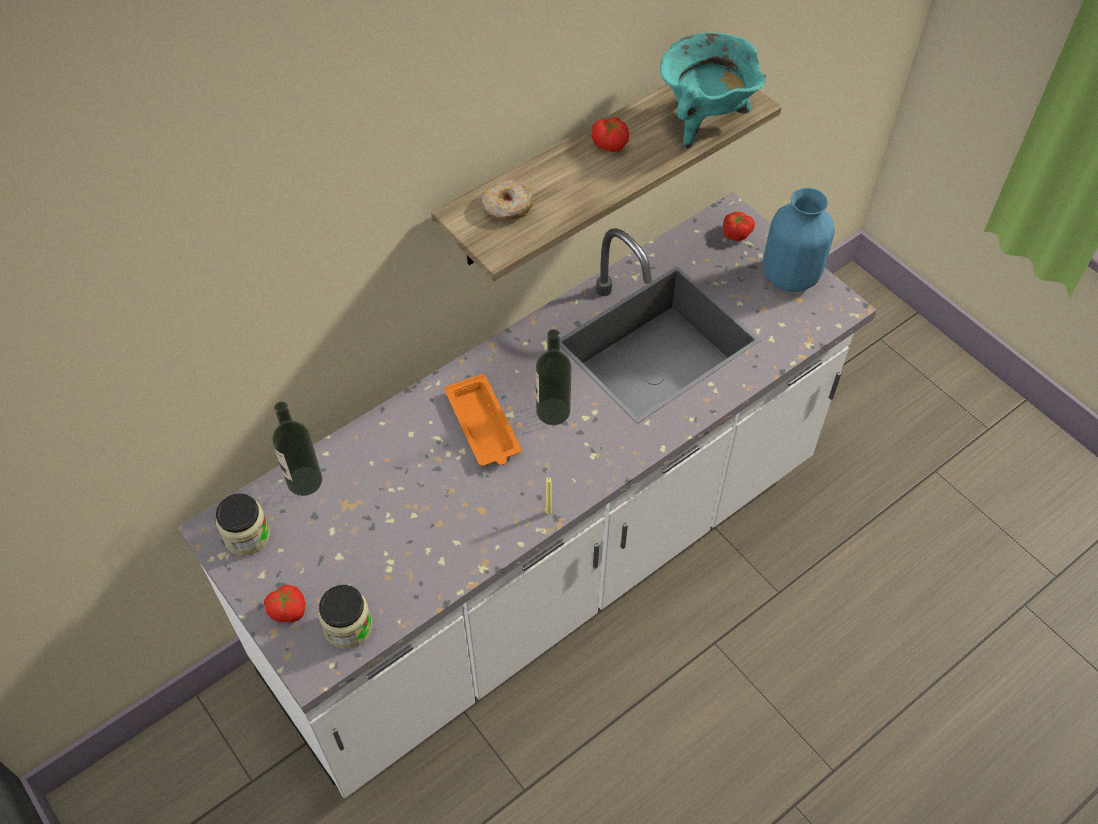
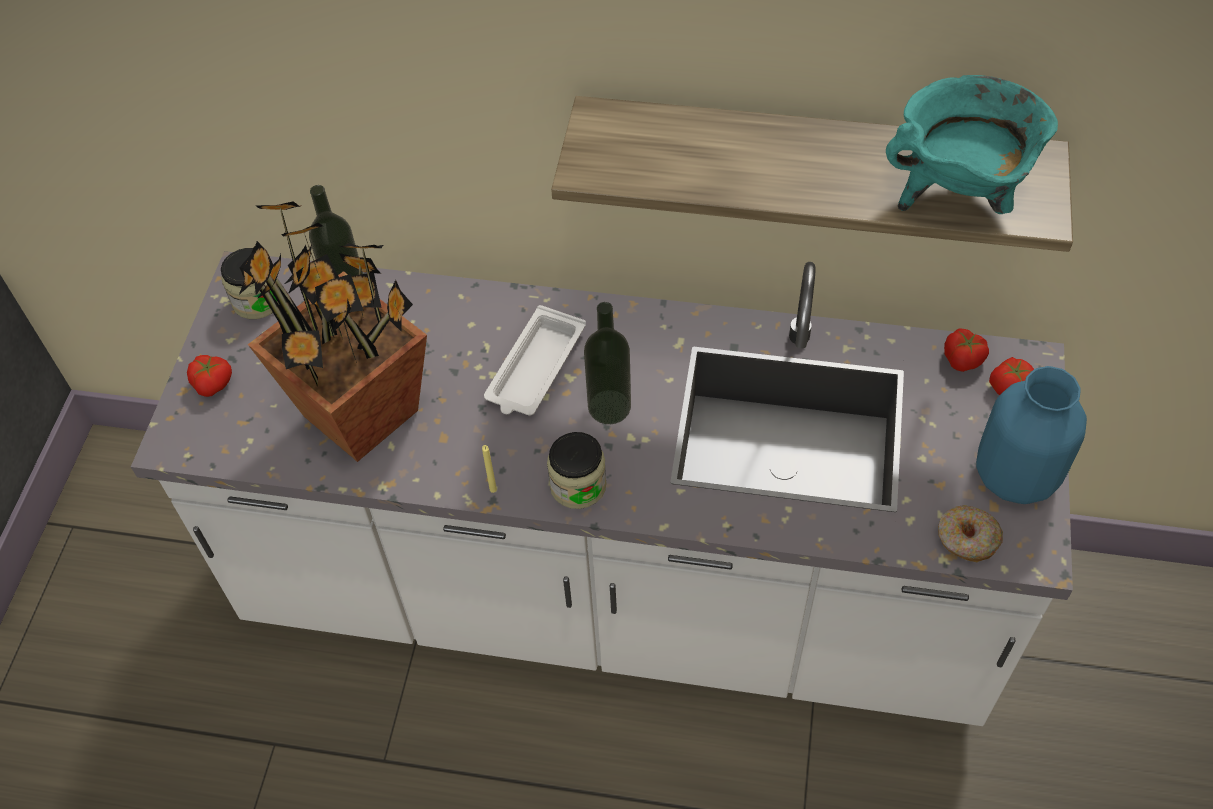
camera: 50 degrees right, 0 degrees up
(348, 627) = (233, 437): jar -> jar (578, 485)
(414, 540) = (363, 414): none -> potted plant
(483, 426) = (535, 368): orange tray -> white tray
(507, 207) = (645, 139): donut -> donut (966, 539)
(610, 143) = (827, 150): tomato -> tomato (963, 359)

